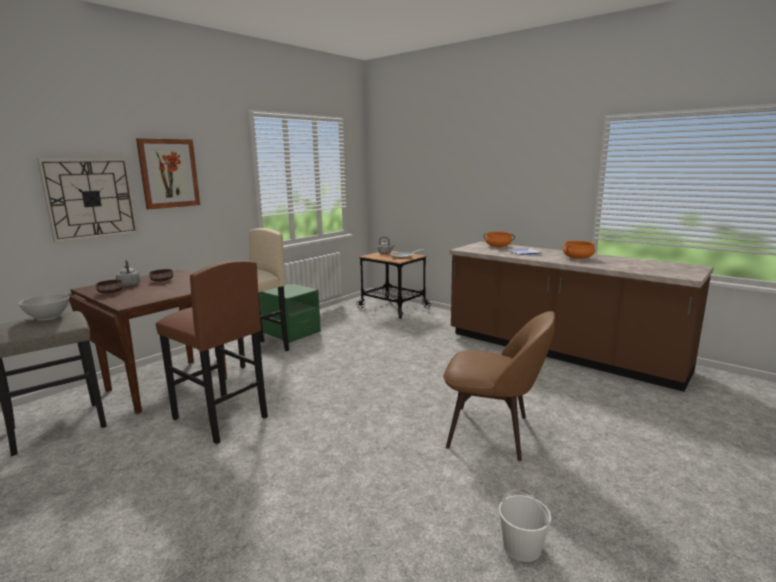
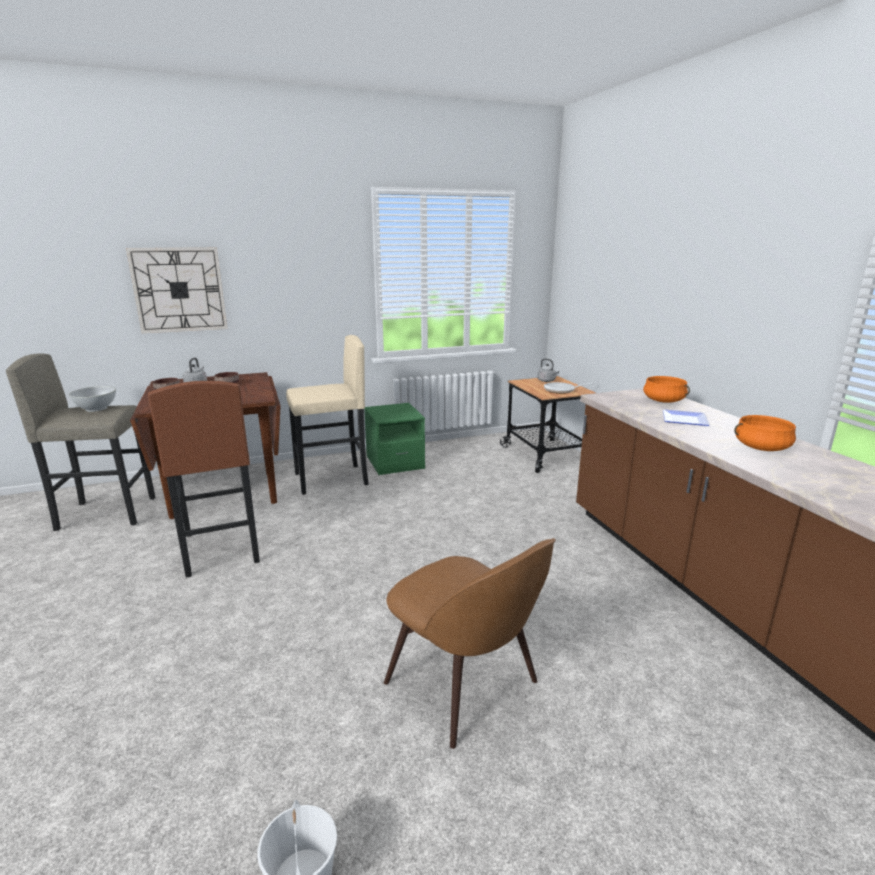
camera: 30 degrees right, 5 degrees up
(169, 173) = (265, 264): picture -> none

